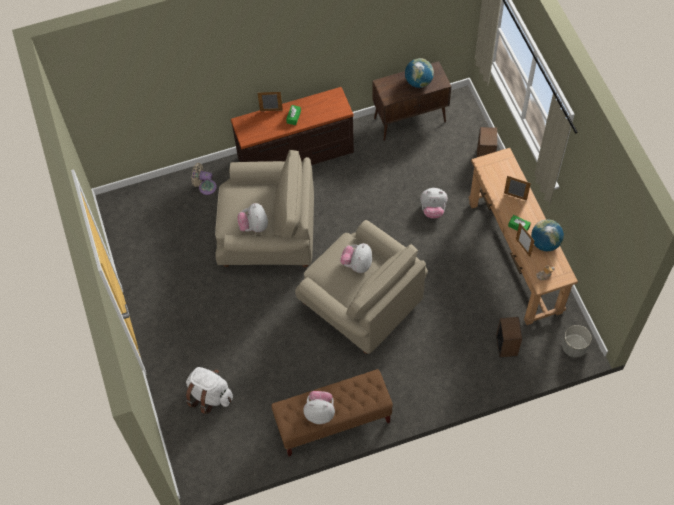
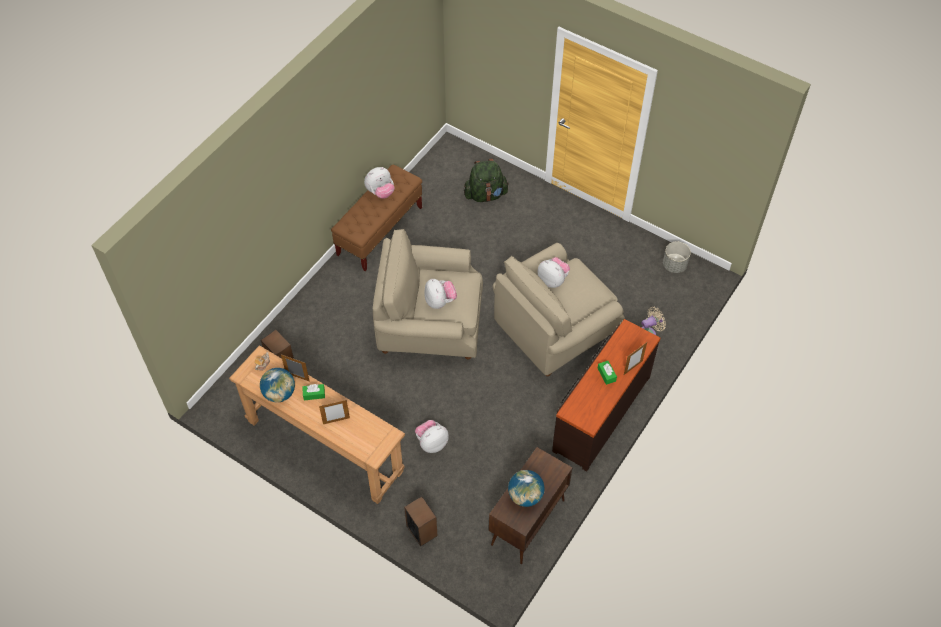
camera: 140 degrees right, 5 degrees down
(210, 395) = (485, 194): white backpack -> green backpack
(574, 347) = (221, 399): grey planter -> grey planter (674, 265)

